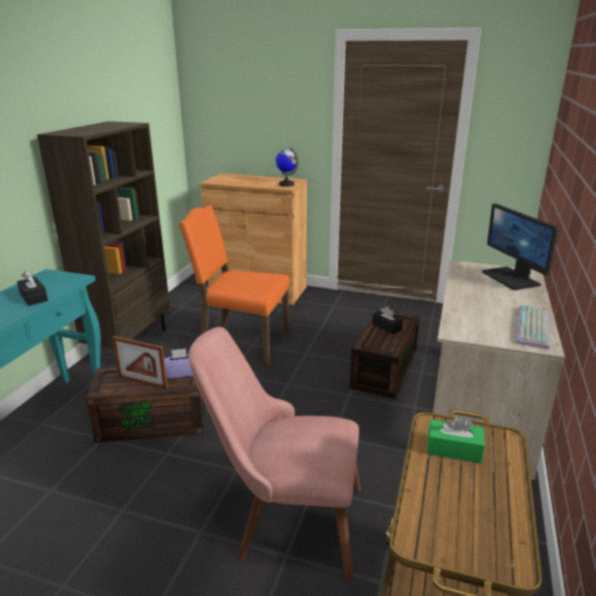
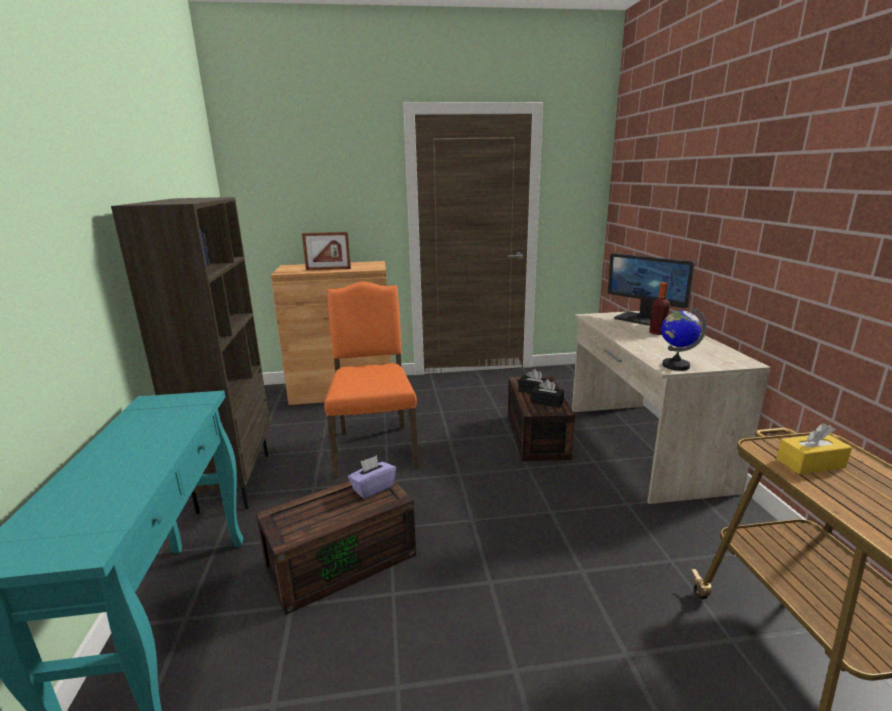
camera: 25 degrees left, 5 degrees down
(33, 297) = (164, 432): black tissue box -> black tissue box (546, 402)
(142, 382) = (335, 512): picture frame -> picture frame (328, 269)
(242, 345) = (374, 448): orange chair -> orange chair turned 90 degrees clockwise
(284, 519) = (587, 616): pink chair -> none
(286, 184) = (372, 266): globe -> globe (675, 365)
(453, 449) = (810, 463): green tissue box -> yellow tissue box
(502, 296) = (657, 333): none -> bottle
(534, 328) = (717, 351): keyboard -> none

